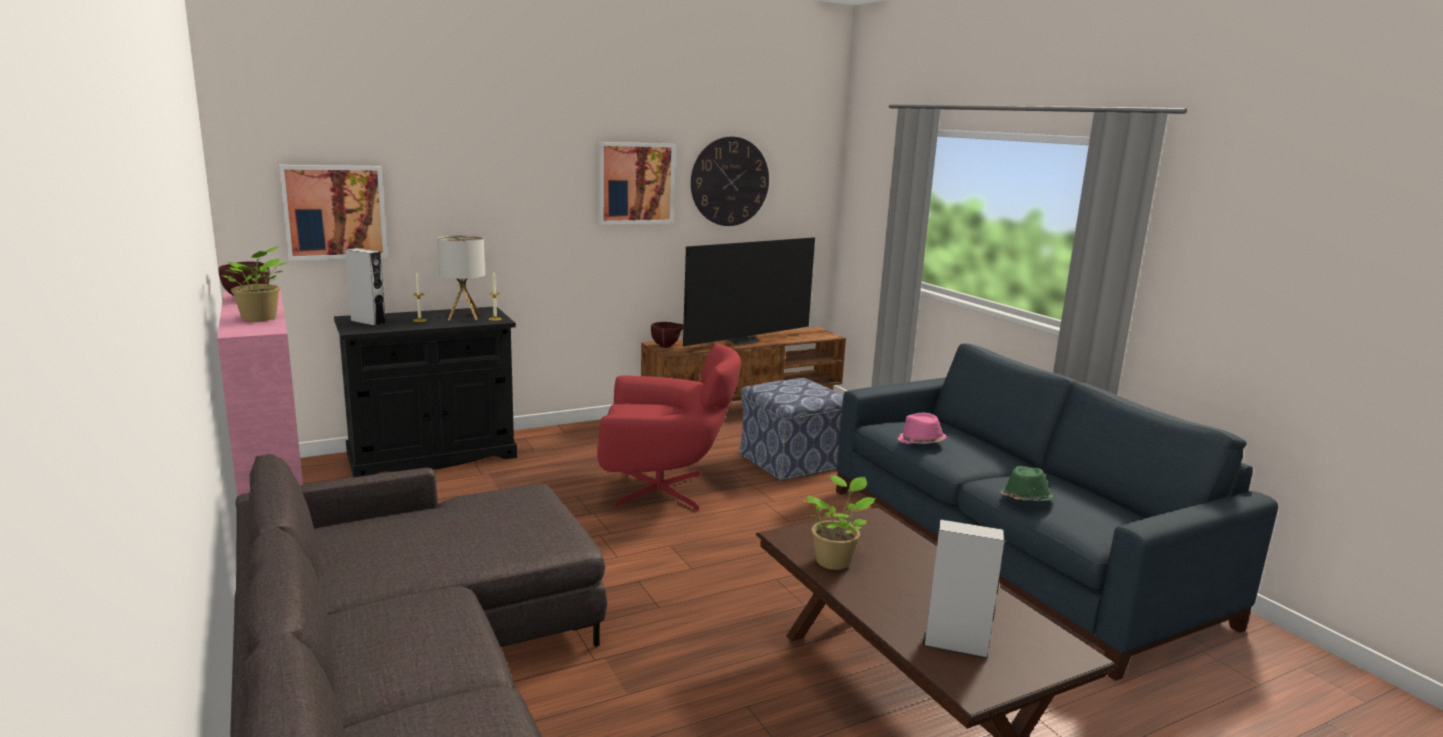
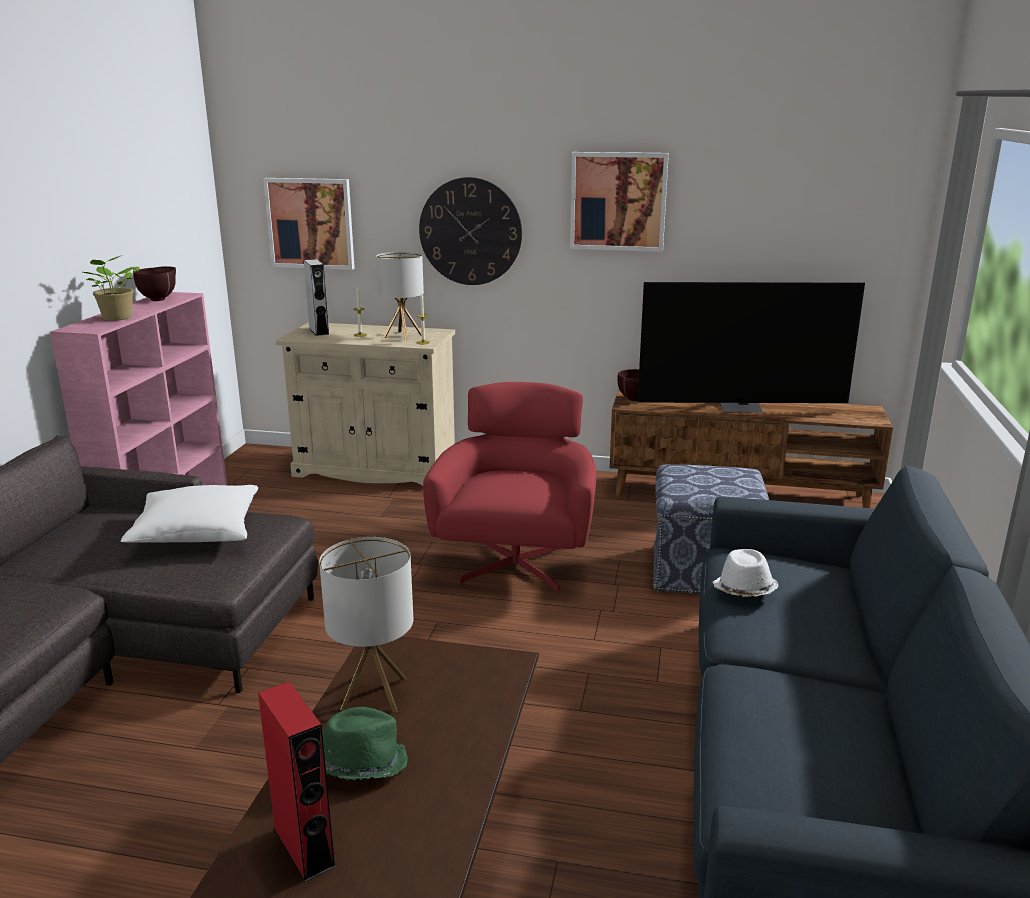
camera: 40 degrees right, 5 degrees up
(432, 456) = (375, 469): black cabinet -> beige cabinet
(481, 515) = (196, 532): none -> white pillow
(664, 491) = (516, 562): red armchair -> red armchair turned 120 degrees counterclockwise
(730, 181) = (749, 201): wall clock -> wall clock (470, 231)
(834, 560) = (373, 693): potted plant -> table lamp
(920, 442) = (744, 591): pink hat -> white hat
(955, 645) = (304, 847): grey speaker -> red speaker
(1025, 500) = (740, 717): green hat -> green hat (360, 763)

